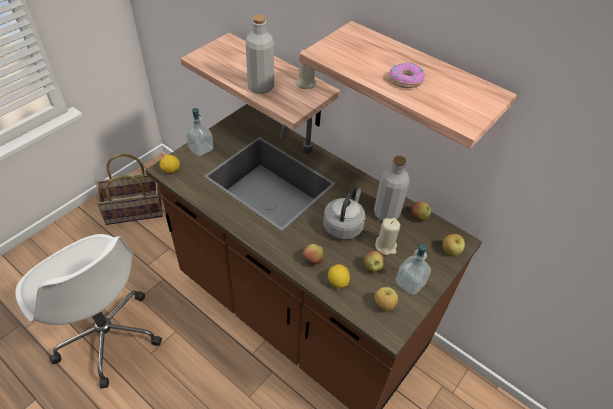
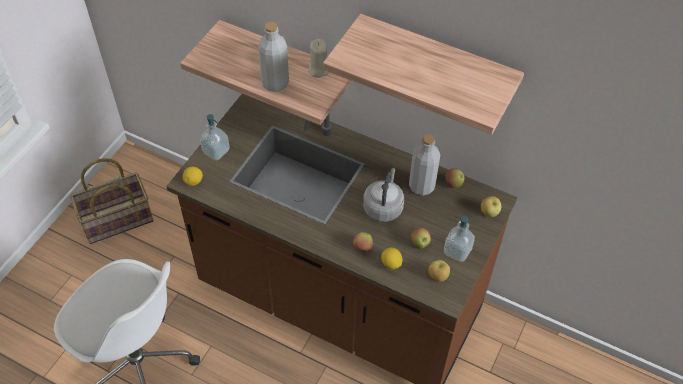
camera: 10 degrees left, 5 degrees up
(386, 246) = (428, 220): beige candle -> none
(405, 80) = (425, 75): donut -> none

